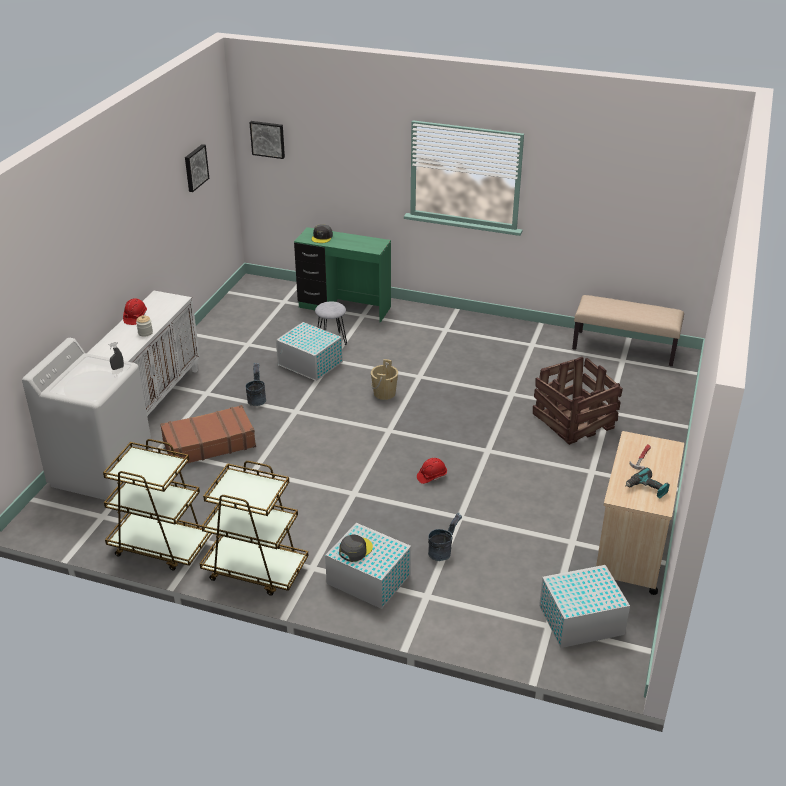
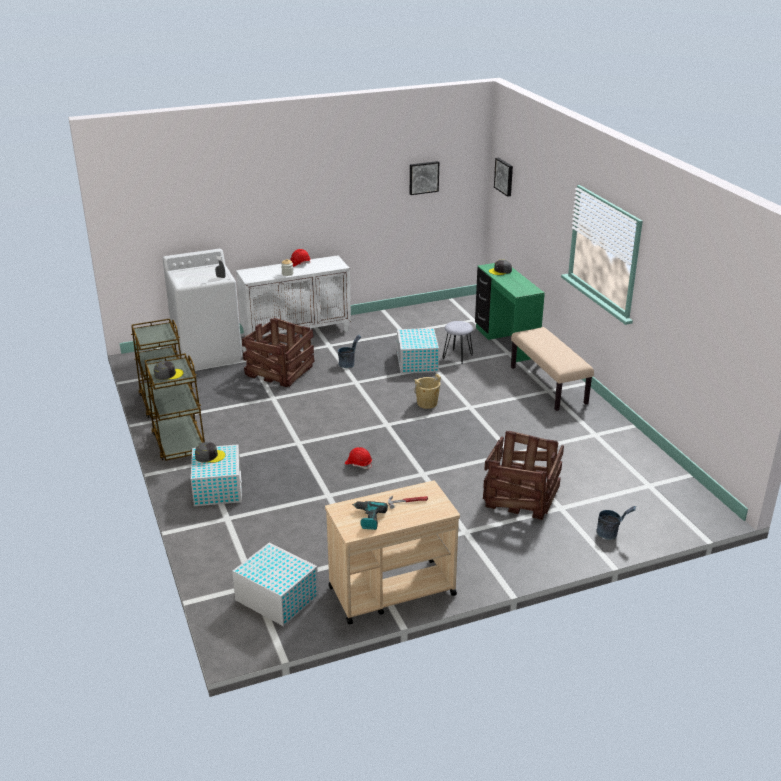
camera: 50 degrees right, 5 degrees down
(209, 444) = (279, 371): brown suitcase -> crate
(249, 493) = (168, 374): none -> grey cap
(442, 551) = (281, 504): grey bucket -> grey bucket (611, 533)
(624, 348) = (670, 479): beige bench -> beige bench (549, 385)

